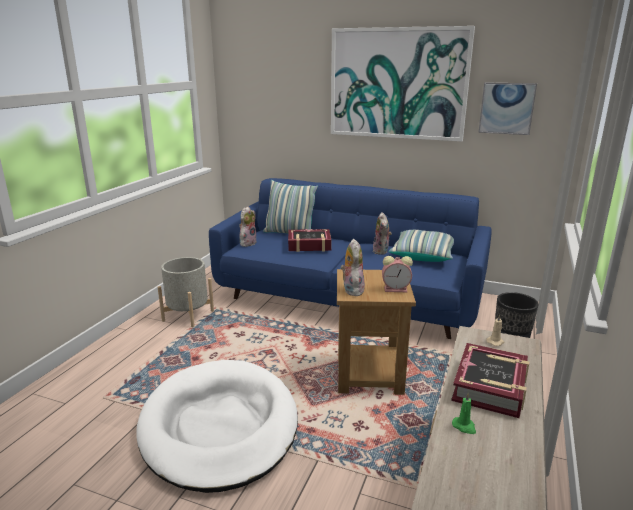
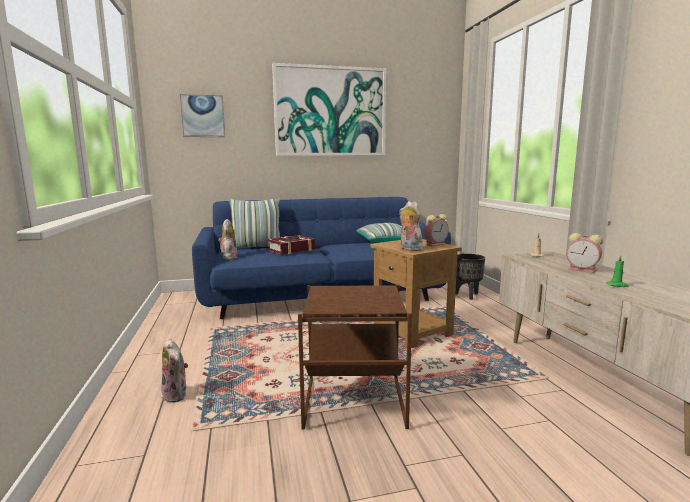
camera: 35 degrees left, 10 degrees down
(188, 316) = (190, 341): grey planter -> none
(219, 427) = (355, 403): white dog bed -> brown side table
(382, 251) = (353, 245): plush toy -> plush toy (177, 395)
(490, 387) = (583, 270): book -> alarm clock
(506, 108) = (410, 130): picture -> picture (203, 116)

